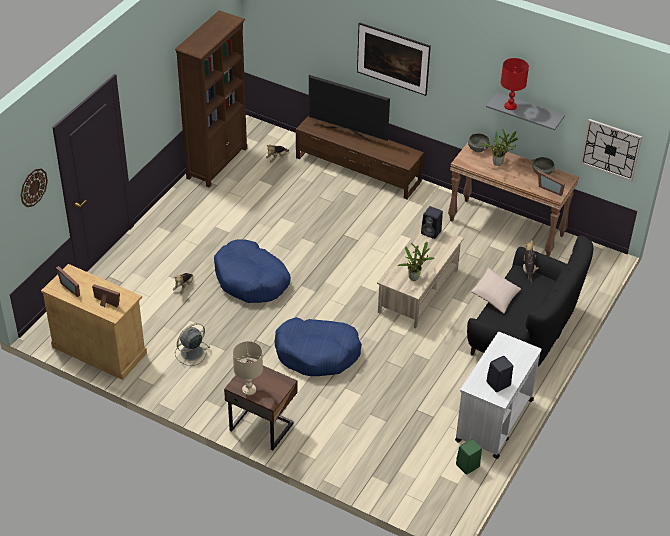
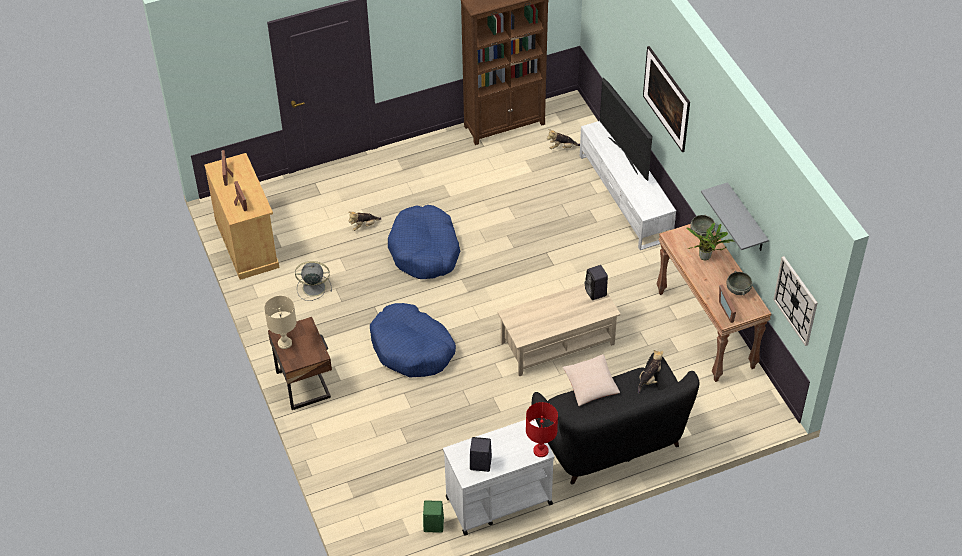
camera: 40 degrees right, 5 degrees up
(33, 187) = (232, 69): wall clock -> none
(358, 170) = (625, 197): brown tv stand -> white tv stand
(415, 277) = (535, 326): potted plant -> none
(510, 106) = (723, 203): red table lamp -> red table lamp (540, 450)

